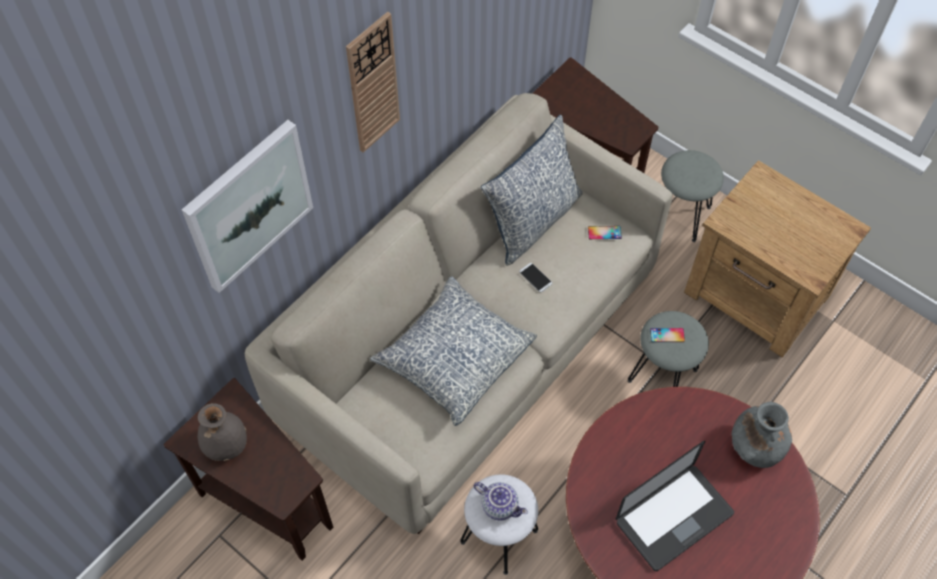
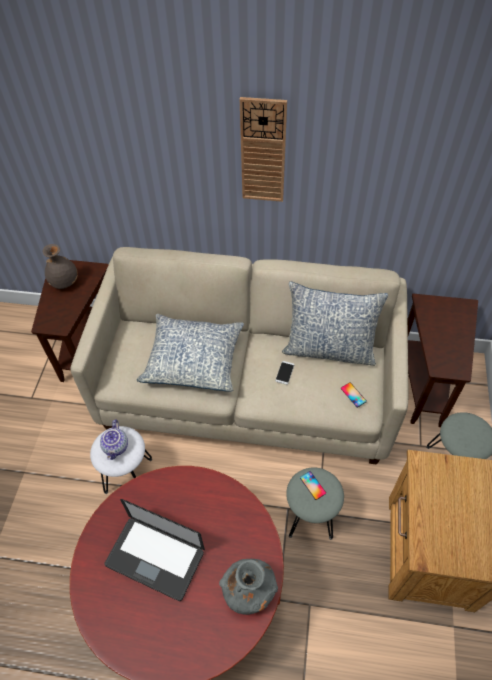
camera: 60 degrees right, 5 degrees down
(248, 205) = (136, 153): picture -> none

